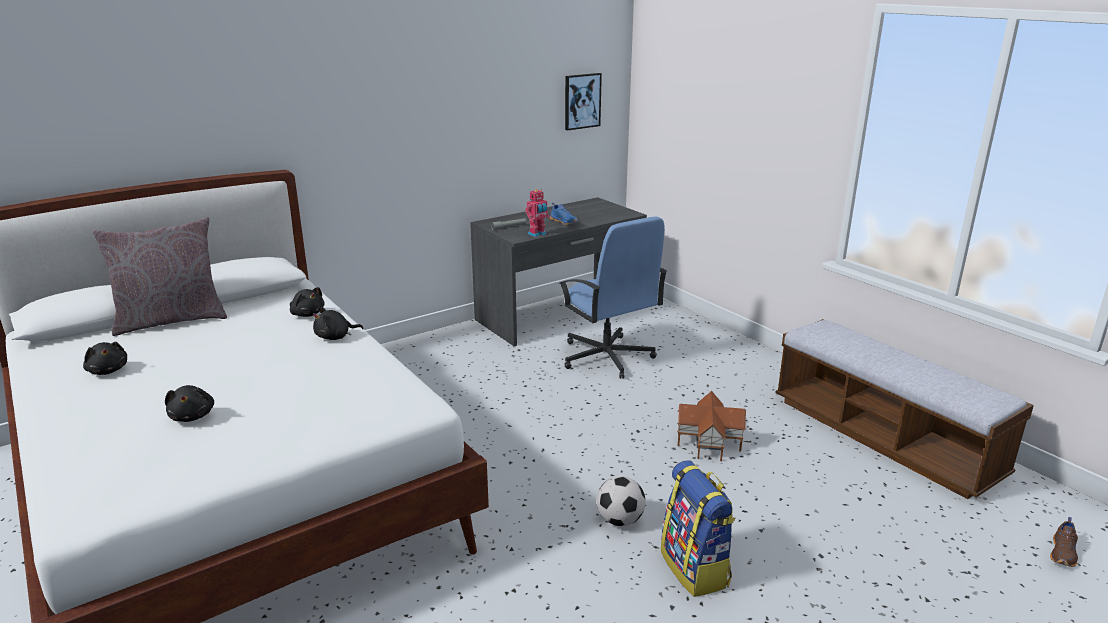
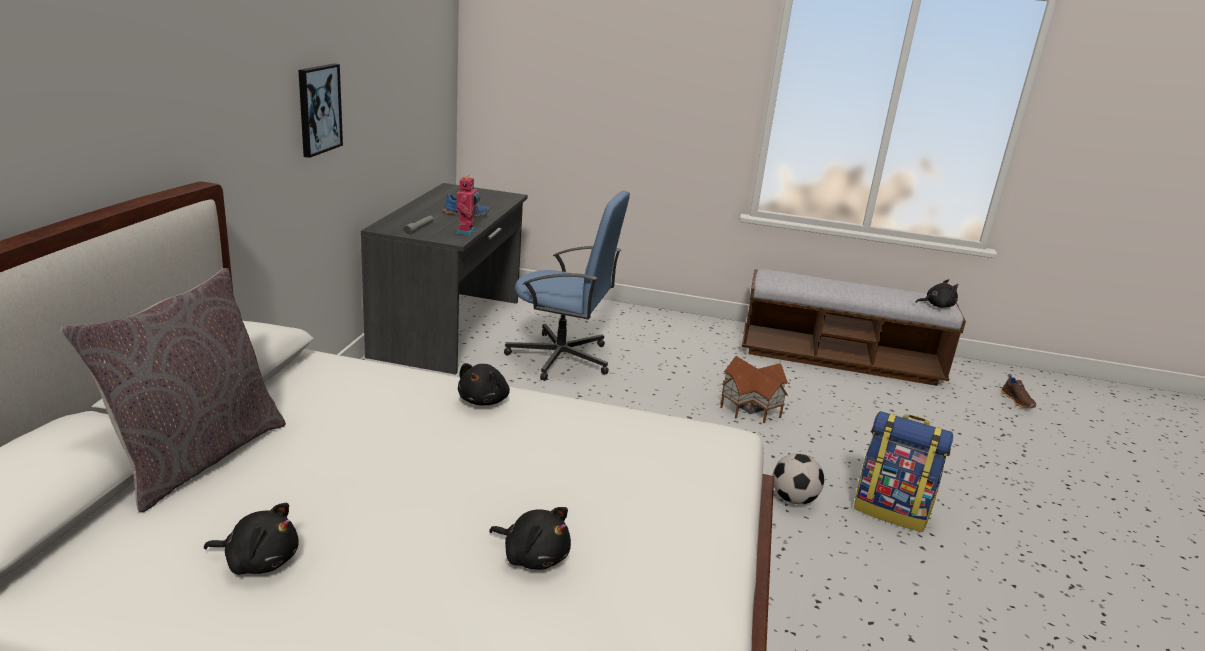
camera: 45 degrees left, 0 degrees up
(307, 314) = (388, 385): black plush toy -> black plush toy (937, 305)
(582, 101) = (431, 66): picture -> picture (318, 109)

